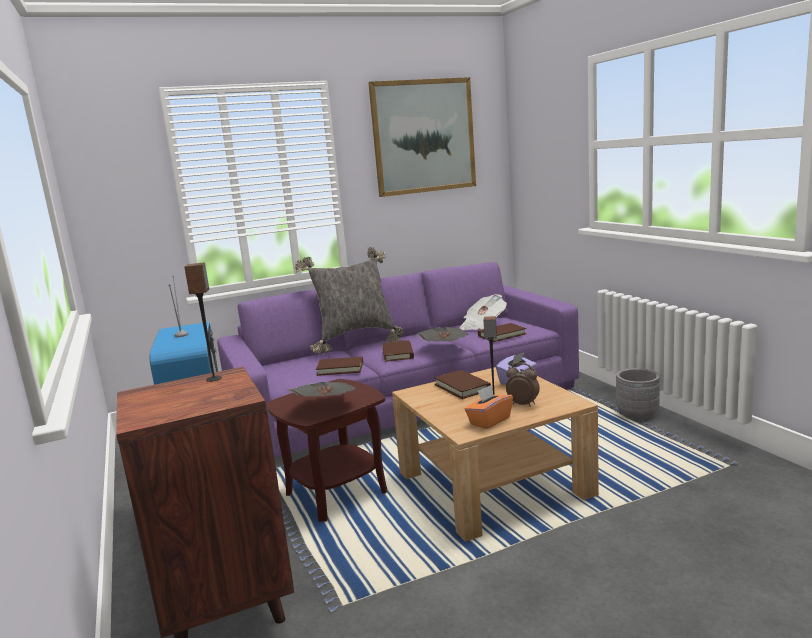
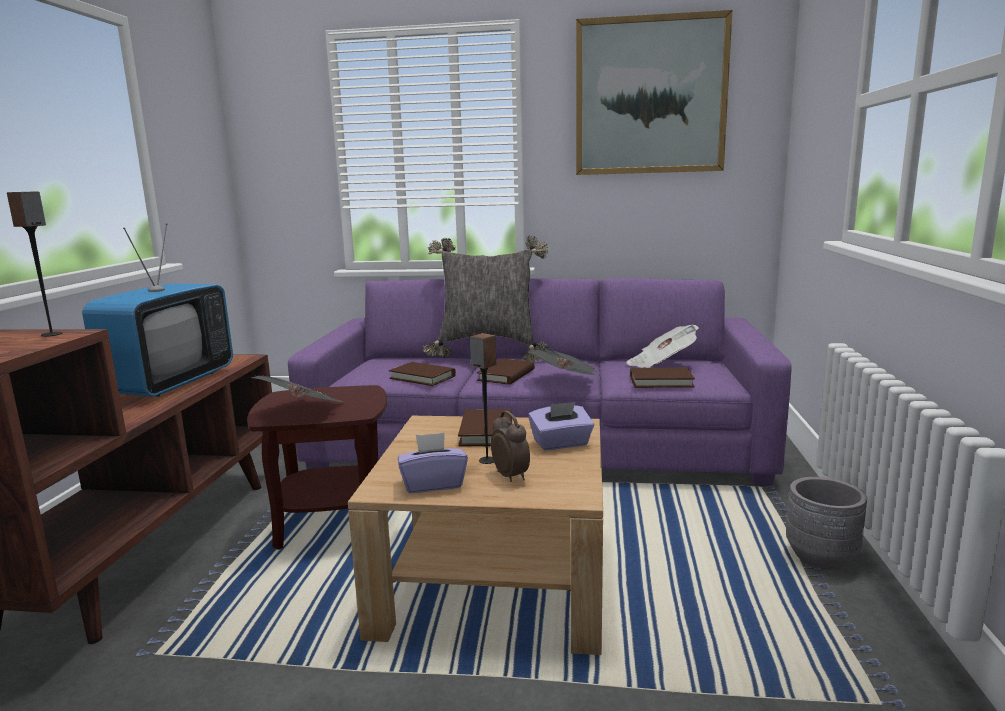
camera: 30 degrees right, 0 degrees up
(489, 421) = (433, 484): orange tissue box -> purple tissue box

